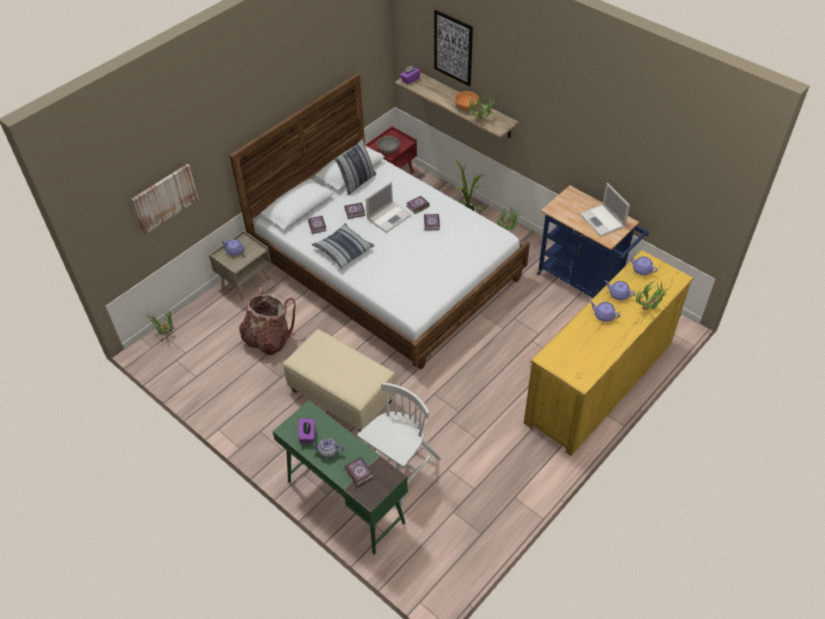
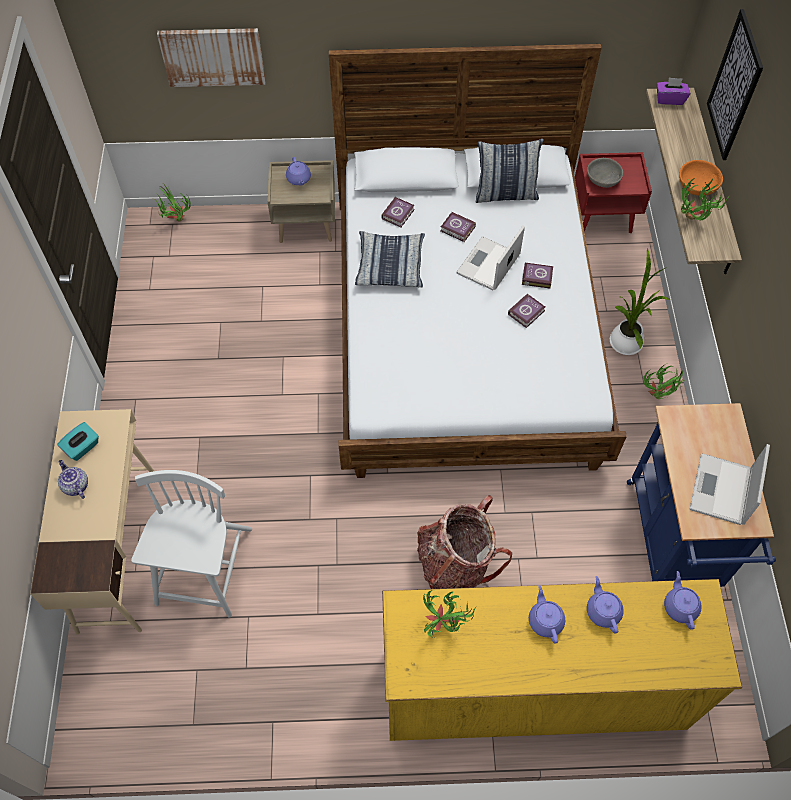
camera: 45 degrees right, 10 degrees up
(268, 339) = (255, 306): backpack -> backpack (455, 563)
(307, 435) = (82, 447): purple tissue box -> turquoise tissue box
(341, 395) = (247, 432): beige ottoman -> none
(345, 501) = (118, 549): green desk -> beige desk
(359, 472) = (74, 538): book -> none
(389, 216) = (488, 265): laptop -> laptop turned 120 degrees clockwise
(400, 469) = (204, 568): white chair -> white chair turned 75 degrees counterclockwise
(649, 309) = (618, 671): potted plant -> potted plant (444, 626)

